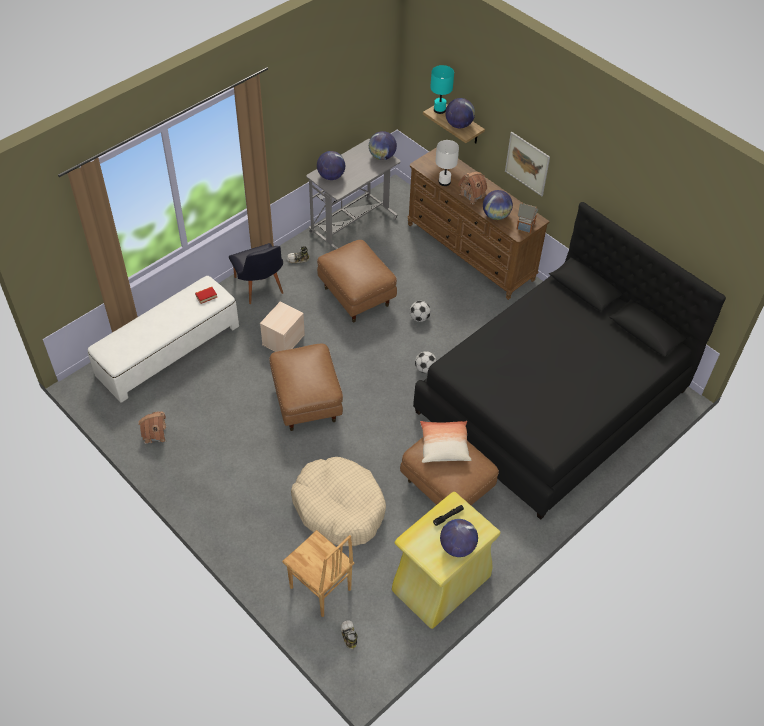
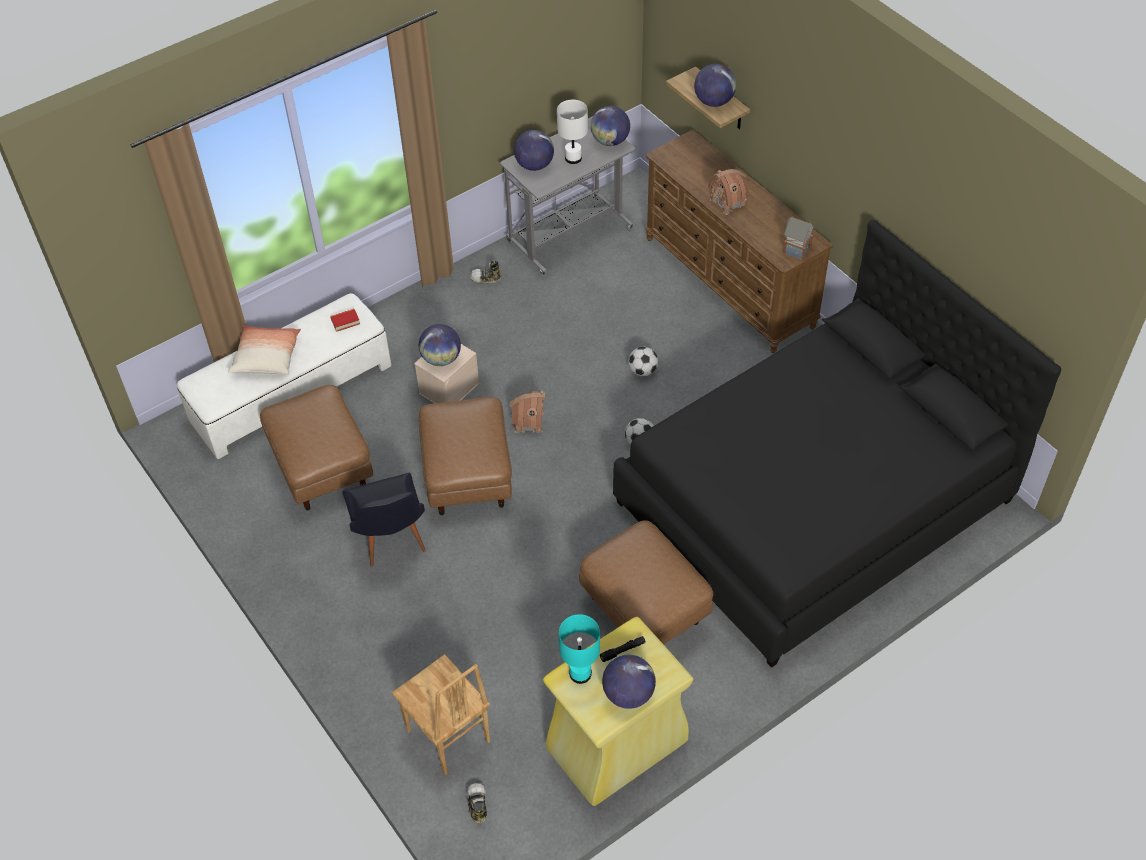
camera: 10 degrees right, 0 degrees up
(155, 434) = (257, 505): toy house -> toy house (529, 422)
(260, 289) = (428, 316): black chair -> black chair (391, 541)
(339, 507) = (491, 626): beige dog bed -> none
(356, 296) = (558, 334): brown ottoman -> brown ottoman (321, 468)
(439, 109) = (690, 79): turquoise table lamp -> turquoise table lamp (580, 673)
(444, 182) = (691, 181): white table lamp -> white table lamp (573, 158)
(444, 446) = (640, 552): pillow -> pillow (267, 357)
(496, 216) = (757, 233): globe -> globe (441, 359)
(527, 164) = (804, 161): picture -> none

